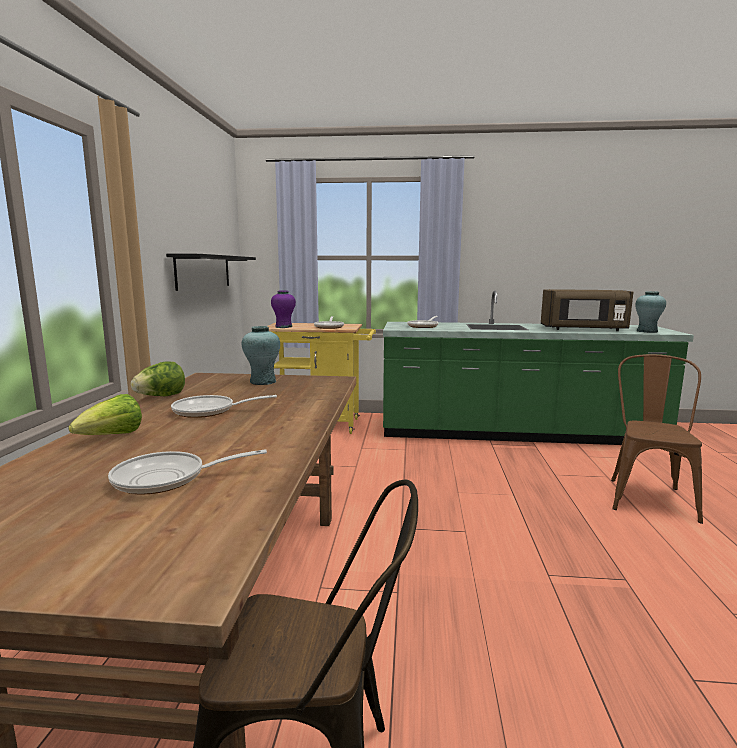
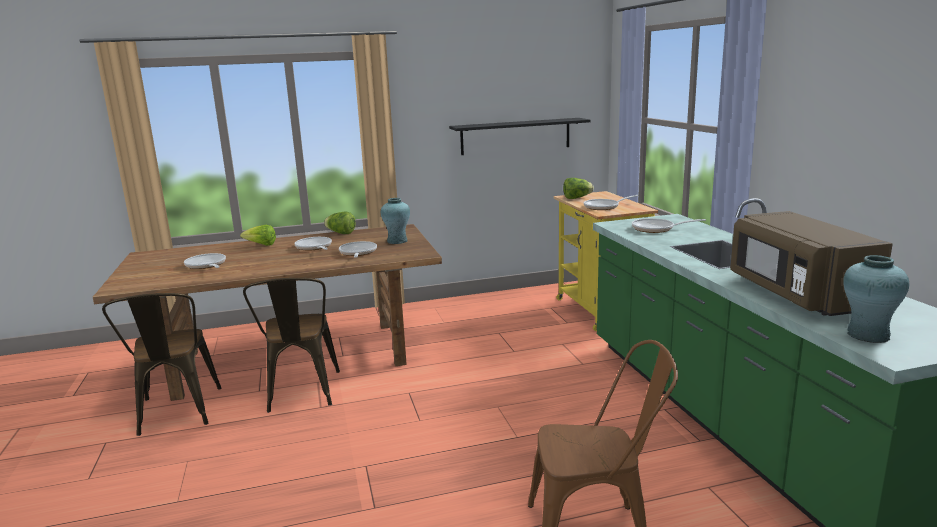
camera: 70 degrees right, 5 degrees up
(283, 327) = (576, 198): purple vase -> lettuce
(283, 396) = (358, 253): none -> frying pan
(349, 605) = (301, 394): none -> brown chair

